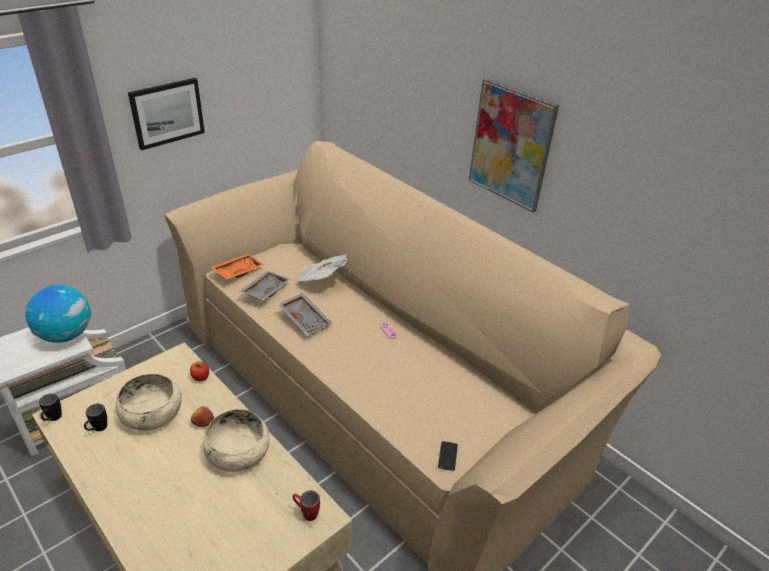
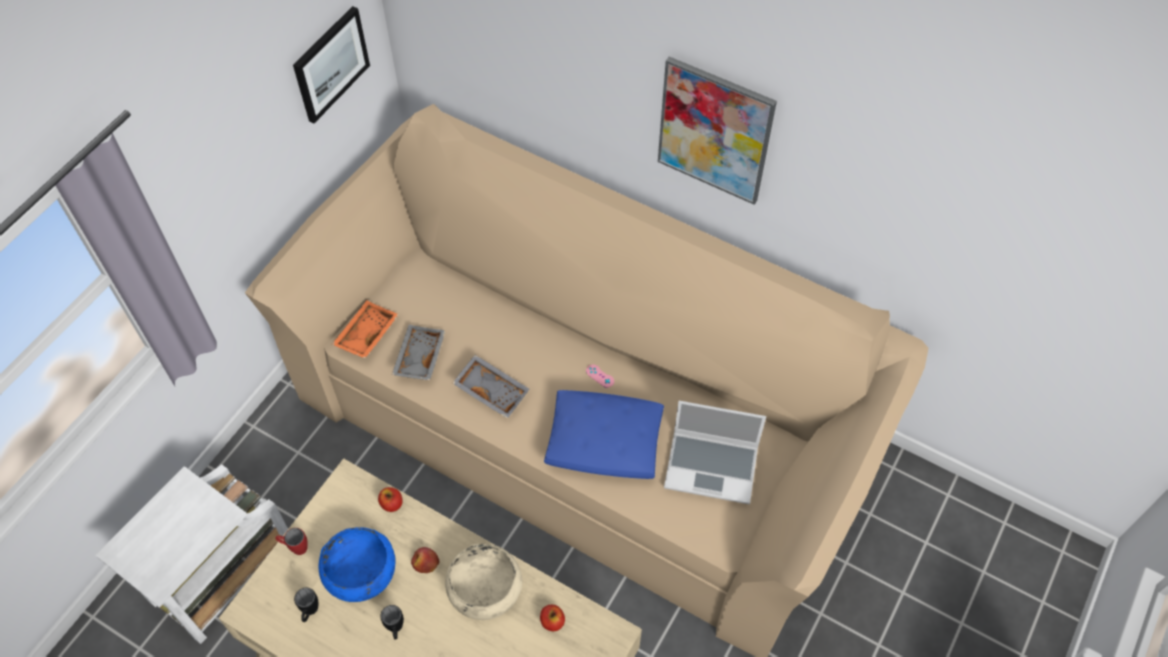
camera: 15 degrees left, 20 degrees up
(53, 419) = (248, 617): black mug -> black mug (396, 630)
(66, 335) = (200, 504): globe -> none
(151, 413) = (360, 571): beige bowl -> blue bowl
(167, 113) = (218, 169): picture -> picture (330, 64)
(279, 491) = (552, 621): none -> apple
(306, 513) = (591, 637): red mug -> red mug (295, 547)
(321, 279) = (482, 315): newspaper -> none
(375, 371) = (605, 442): none -> blue pillow
(447, 456) = (722, 531): phone -> none
(455, 408) = (712, 467): none -> laptop

